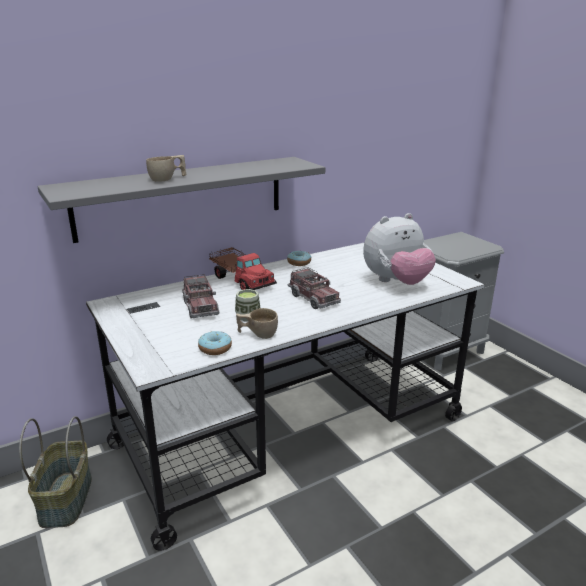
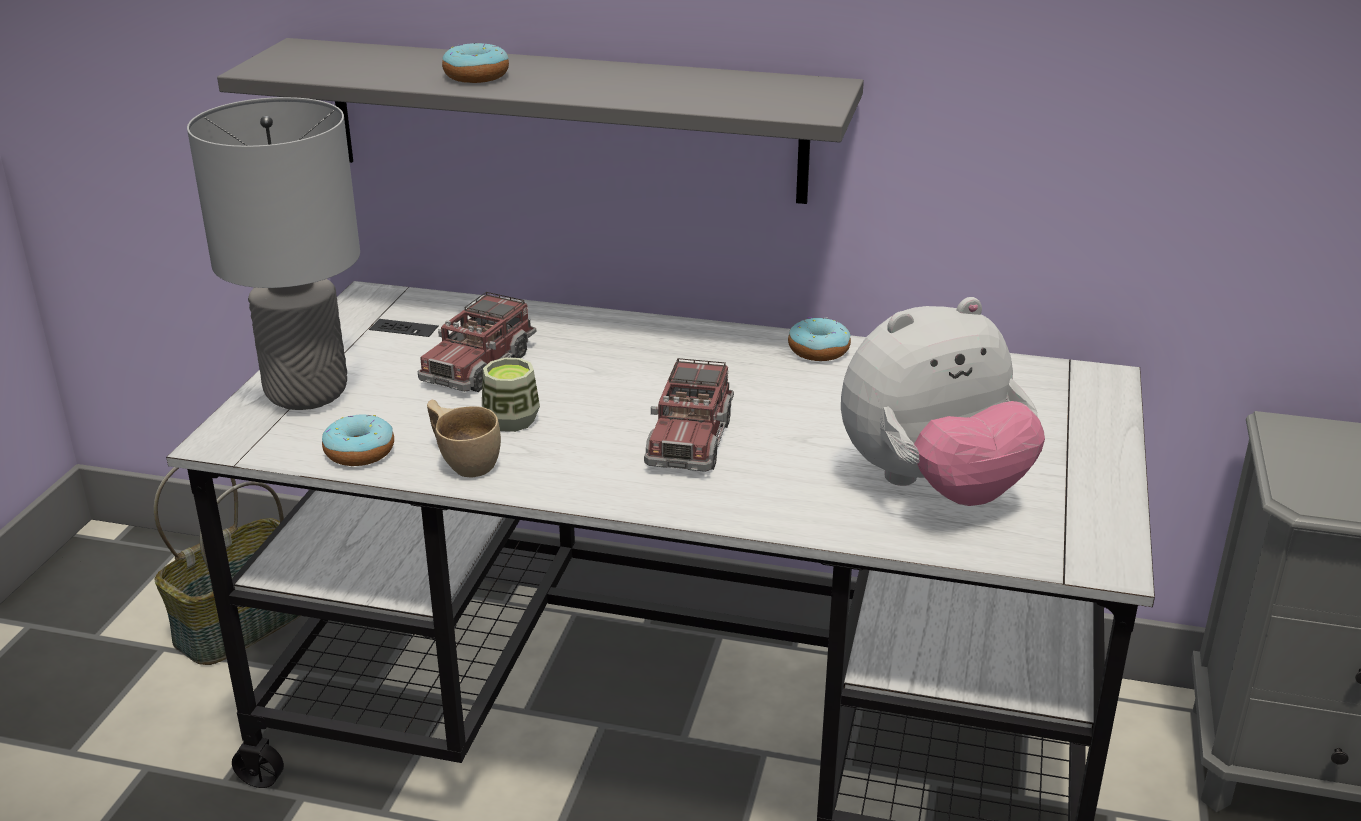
camera: 45 degrees right, 5 degrees up
(155, 342) = (309, 398): none -> grey table lamp
(167, 179) = (476, 76): beige cup -> donut
(241, 279) = (642, 341): toy truck -> none
(396, 282) = (933, 487): plush toy -> plush toy turned 45 degrees counterclockwise

